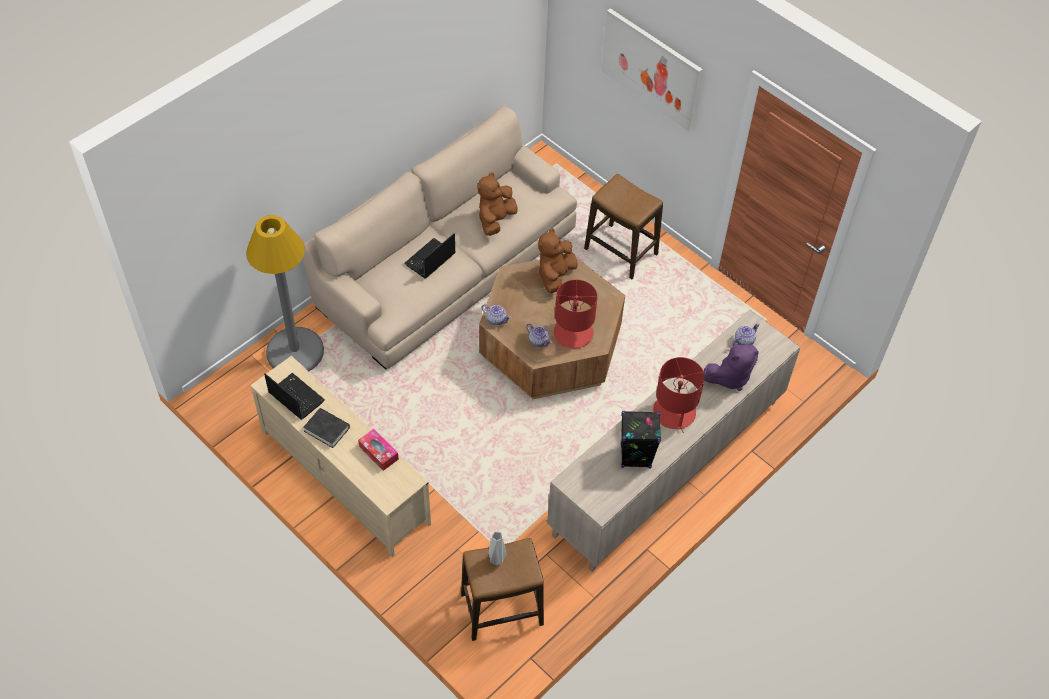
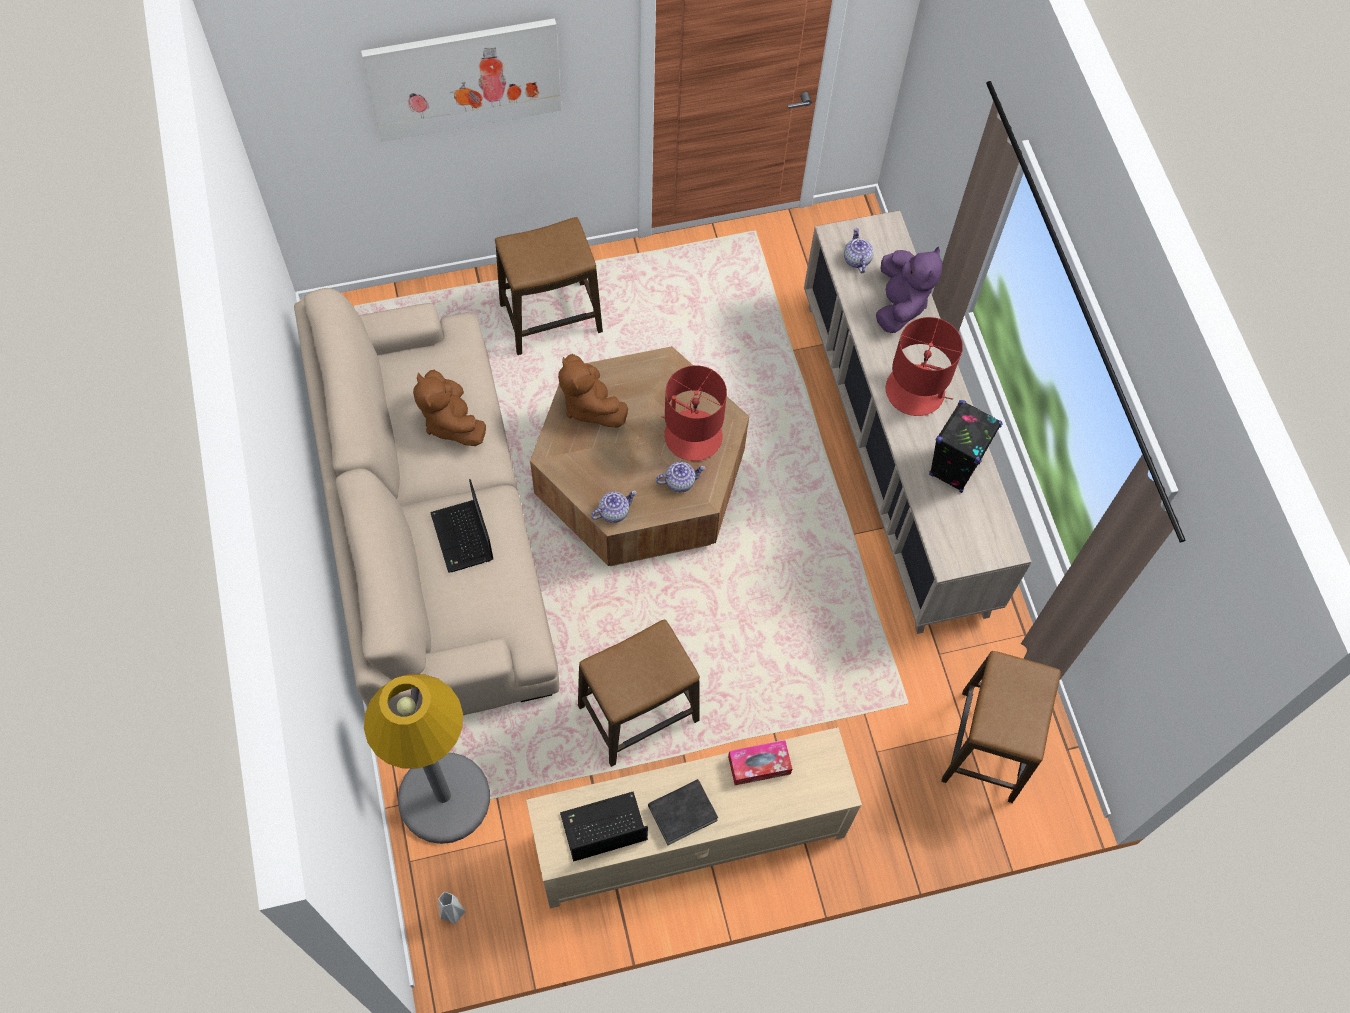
camera: 60 degrees left, 10 degrees up
(401, 416) = (638, 713): none -> stool
(496, 559) = (1002, 706): grey vase -> grey vase (452, 914)

